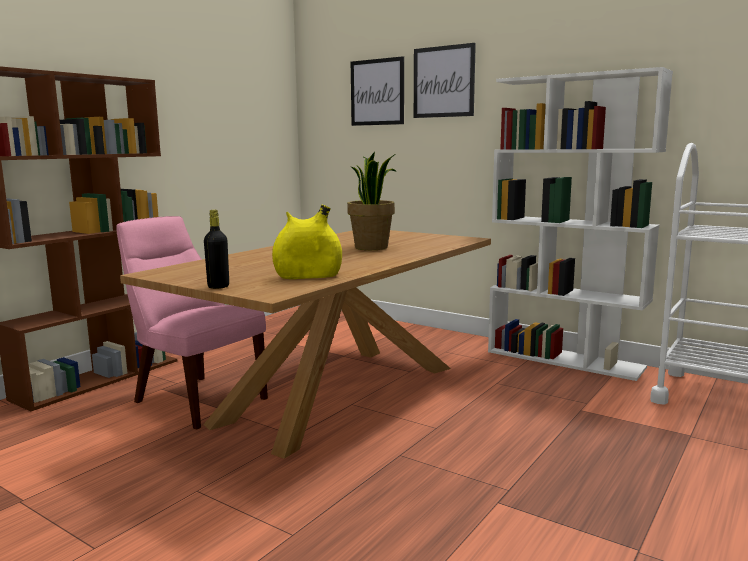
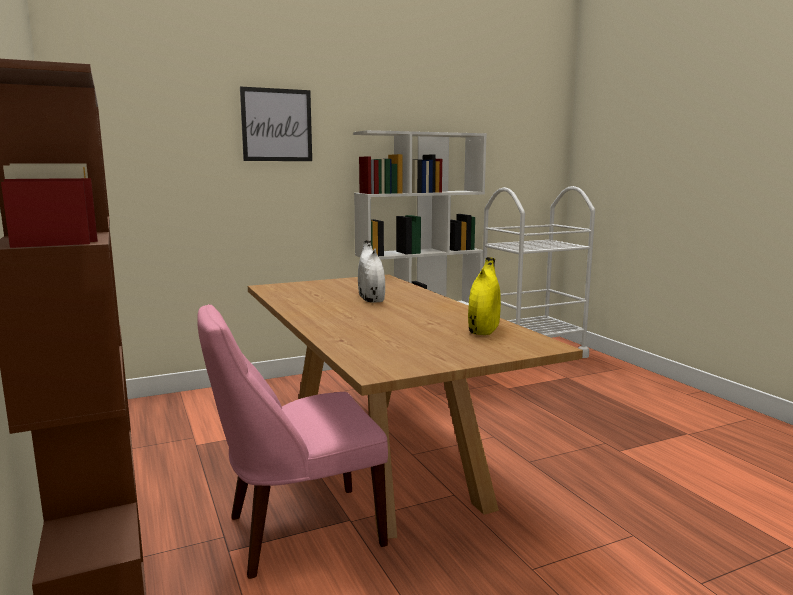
camera: 60 degrees left, 0 degrees up
(218, 286) = (493, 356): black bottle -> none
(372, 247) = (371, 298): potted plant -> white vase
(377, 92) = (190, 129): picture -> none

